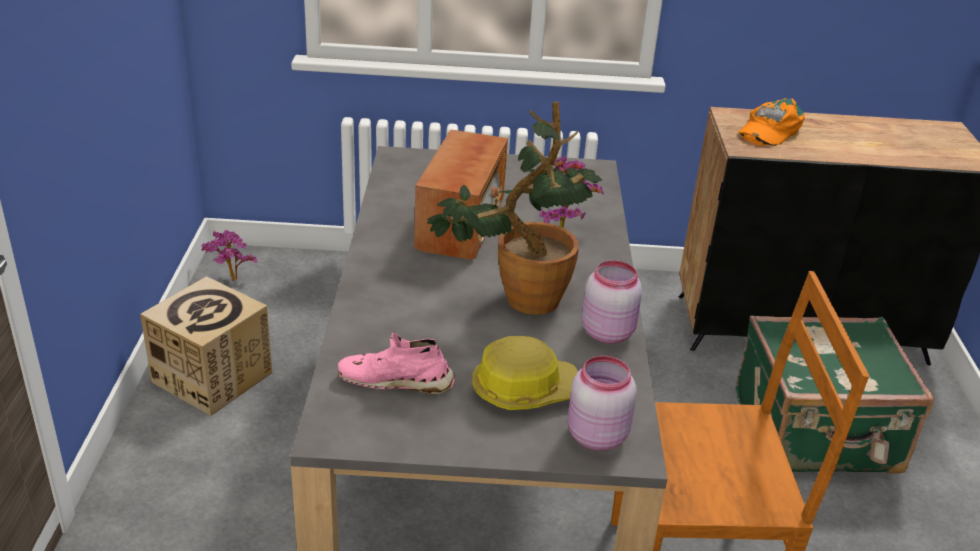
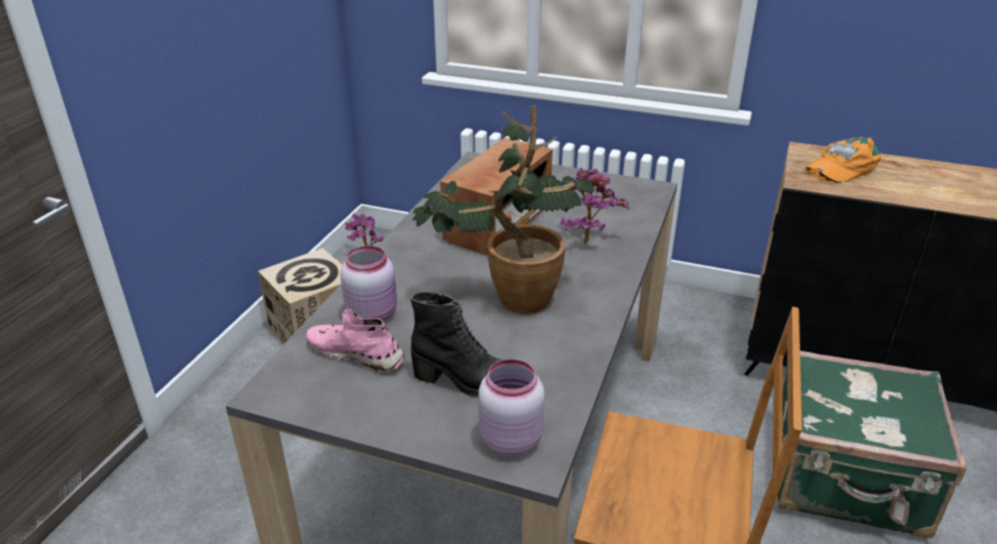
camera: 20 degrees right, 0 degrees up
(524, 390) = (467, 382): hard hat -> black boot
(607, 332) = (579, 339): pink jar -> pink jar (373, 314)

